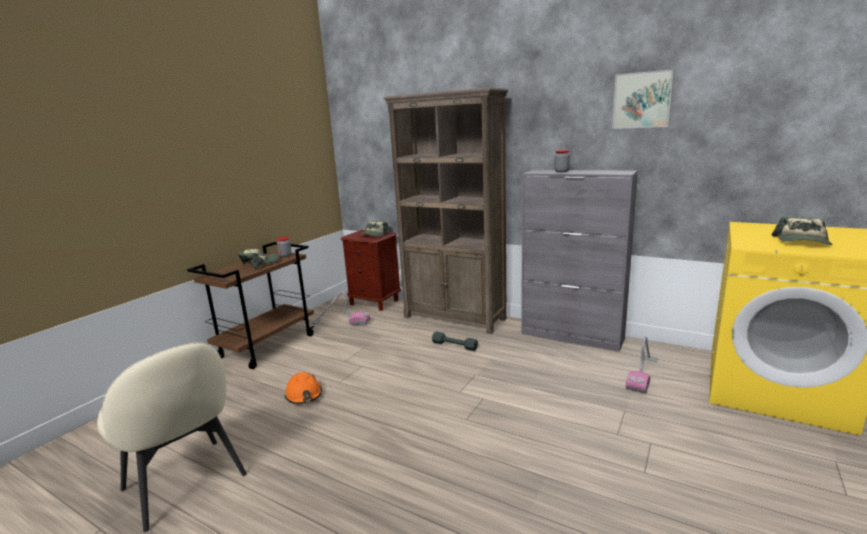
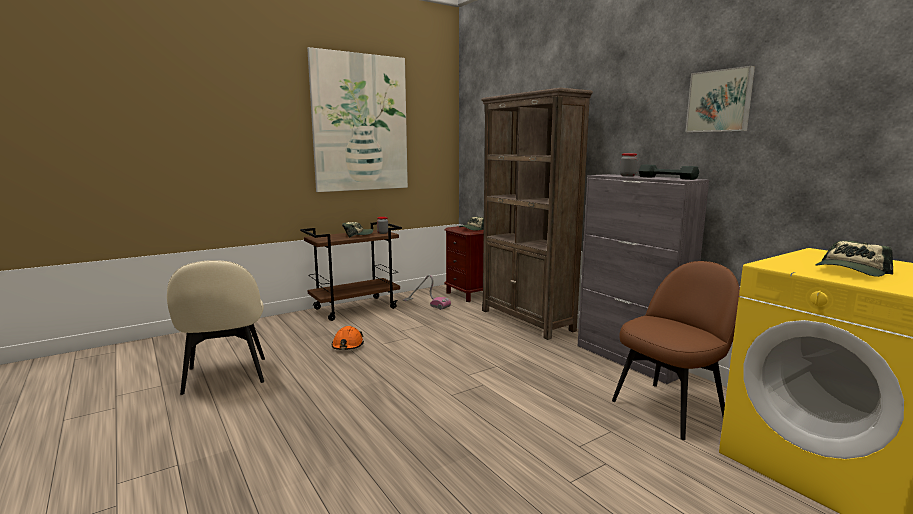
camera: 25 degrees right, 5 degrees down
(235, 130) = (360, 123): none -> picture
(454, 345) = (503, 340): grey dumbbell -> grey dumbbell (667, 178)
(642, 374) = (669, 409): vacuum cleaner -> brown chair

